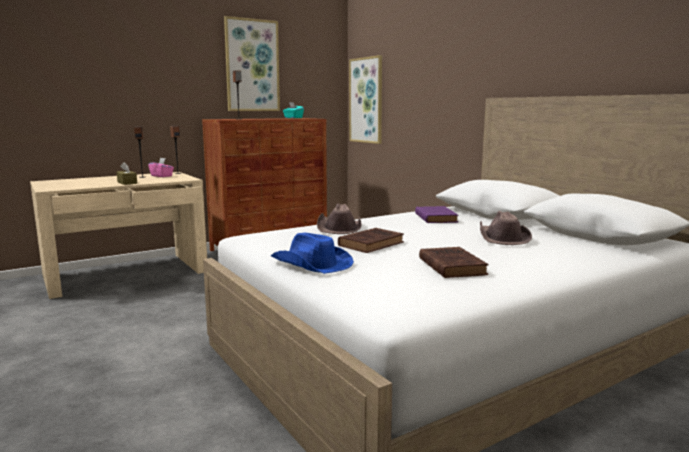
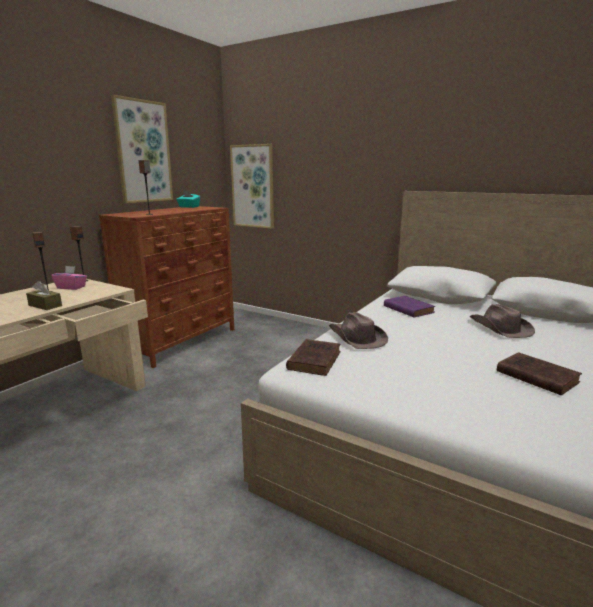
camera: 25 degrees left, 5 degrees up
(311, 264) = (427, 403): blue hat -> none
(372, 244) = (422, 357): brown book -> brown book (315, 359)

